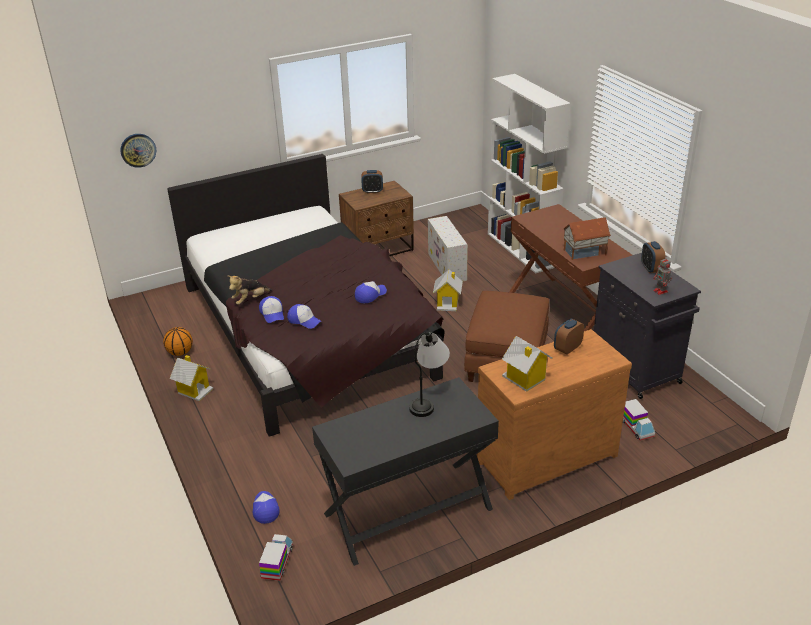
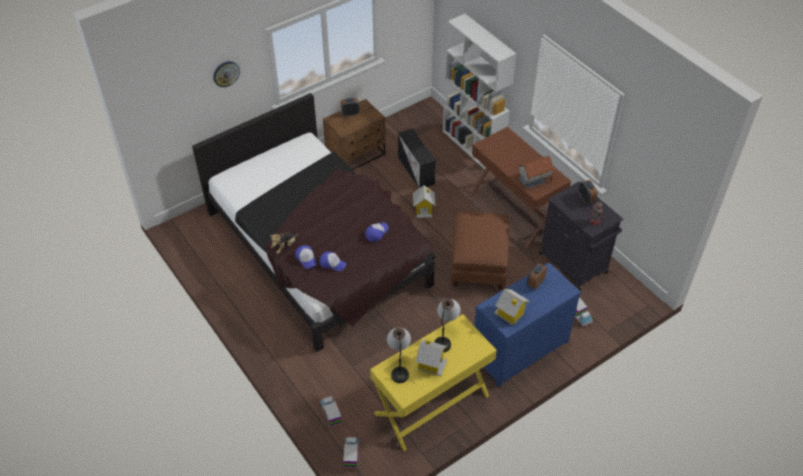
camera: 10 degrees left, 15 degrees up
(138, 150) = (165, 119): wall clock -> wall clock (226, 73)
(180, 352) = (224, 280): basketball -> none
(194, 390) = (247, 315): toy house -> toy house (431, 364)
(265, 509) = (331, 414): cap -> toy truck
(355, 425) = (399, 365): none -> table lamp
(408, 512) = (432, 405): black desk -> yellow desk
(447, 267) = (416, 171): white storage box -> black storage box
(543, 456) = (517, 347): brown dresser -> blue dresser

